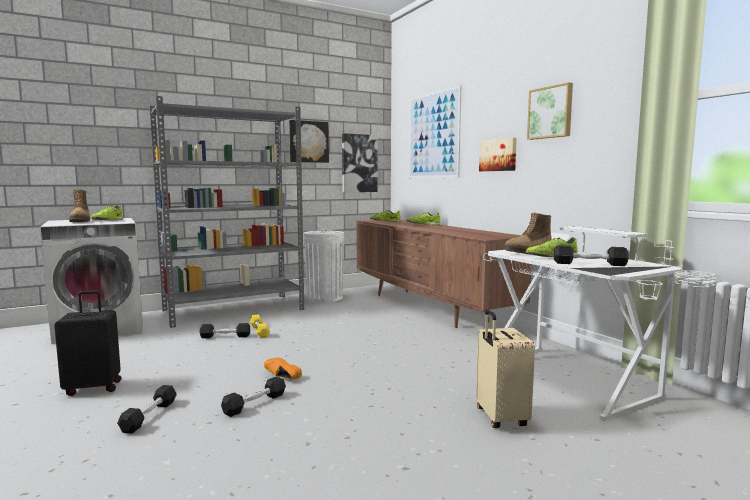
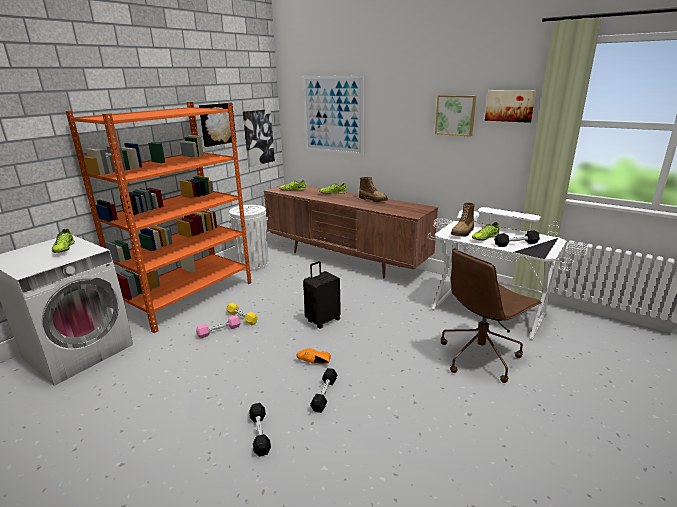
camera: 25 degrees left, 15 degrees up
(81, 221) = (35, 255): boot -> boot (373, 200)
(94, 388) = (173, 422): black suitcase -> black suitcase (322, 320)
(225, 336) = (219, 331): black dumbbell -> pink dumbbell
(233, 310) = (188, 297): grey bookcase -> orange bookcase
(498, 155) = (404, 141): picture -> picture (510, 106)
(500, 418) = (481, 356): beige suitcase -> brown office chair

